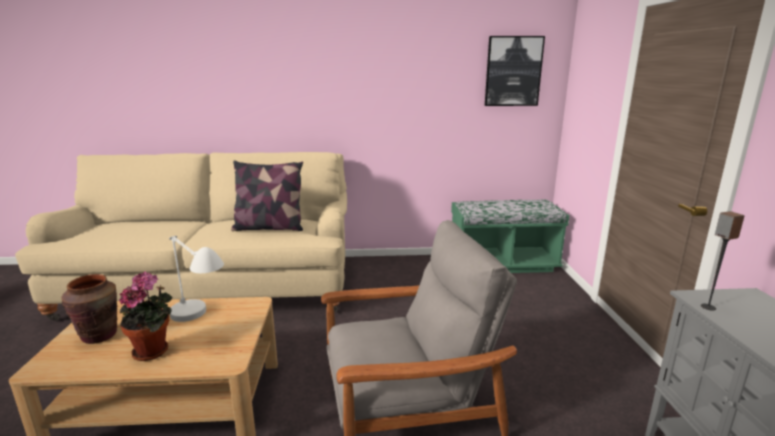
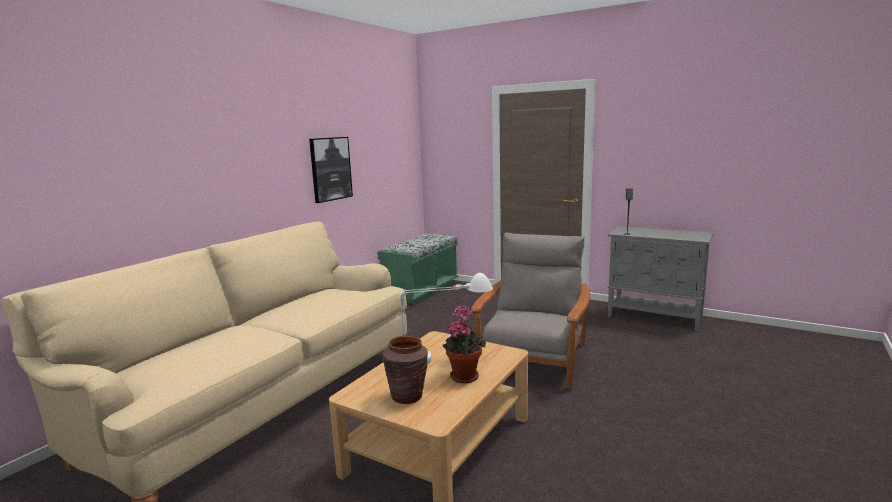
camera: 55 degrees left, 5 degrees down
(269, 228) = (335, 297): pillow -> none
(513, 71) = (395, 137): picture -> picture (330, 169)

